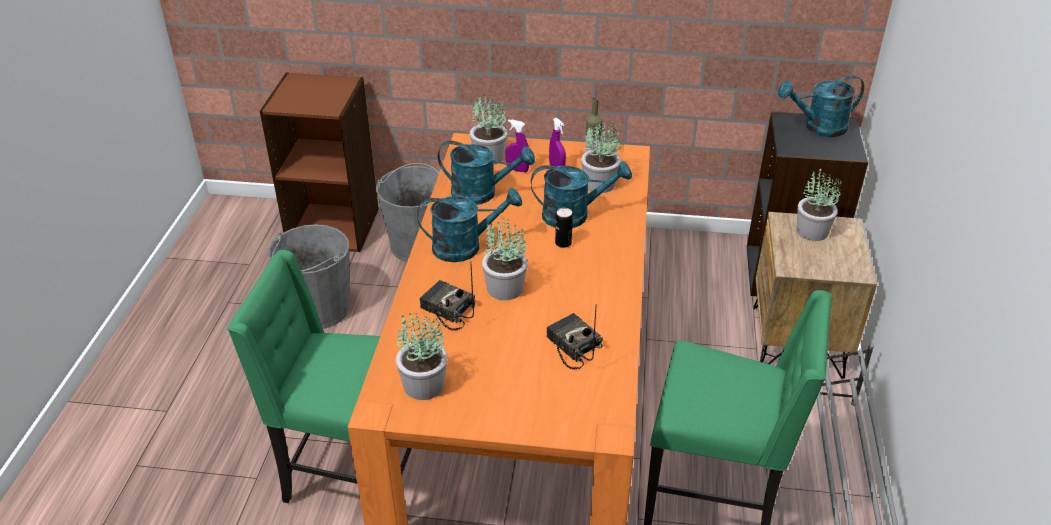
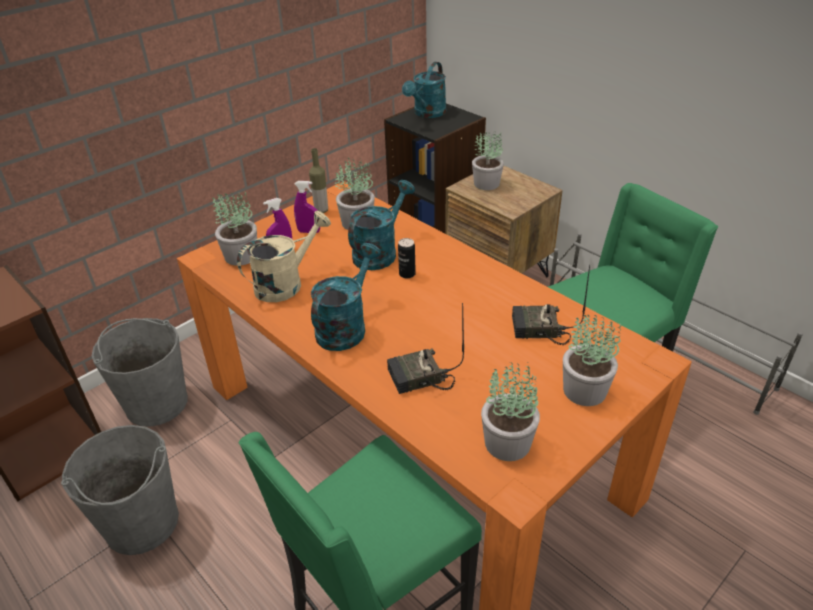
camera: 50 degrees left, 0 degrees up
(482, 193) = (286, 283): turquoise watering can -> beige watering can
(504, 288) = (428, 332): potted plant -> potted plant (585, 391)

